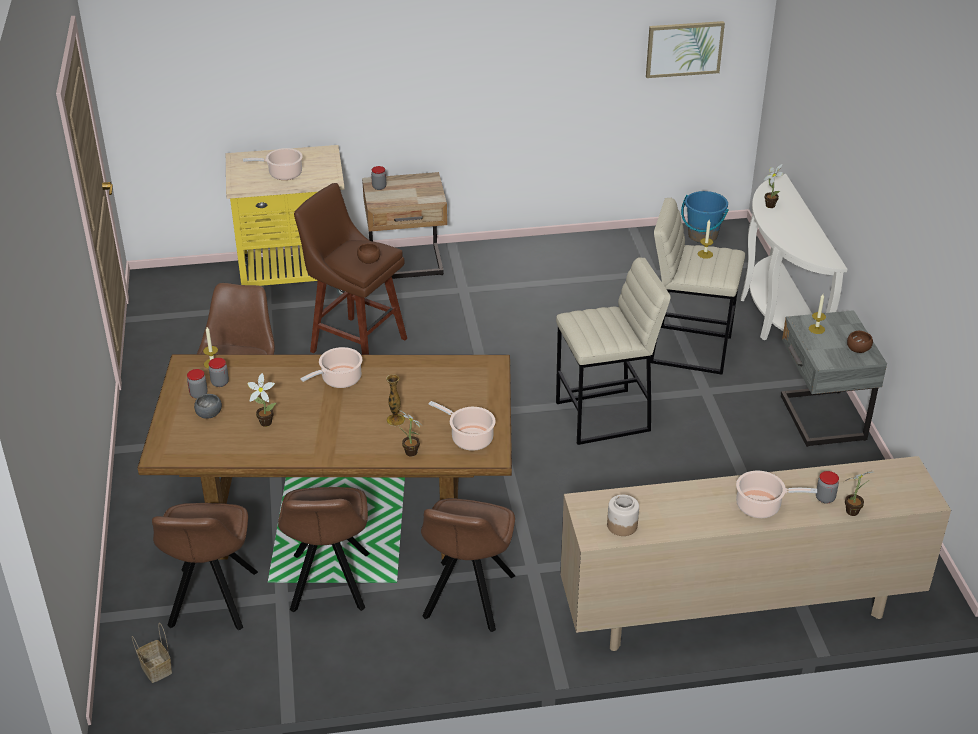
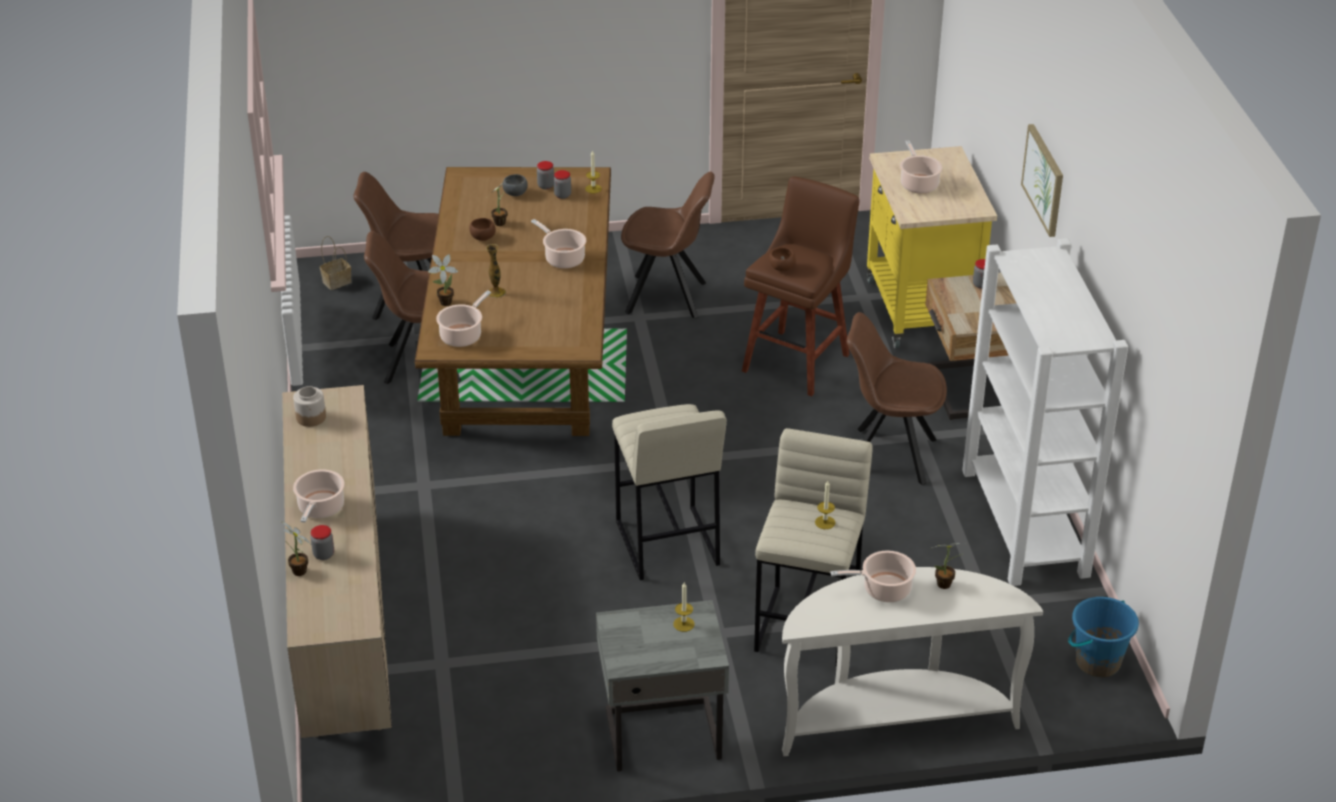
camera: 90 degrees right, 0 degrees up
(468, 596) = (392, 444): brown chair -> brown chair (890, 455)
(564, 252) = (1025, 523): none -> white bookcase
(684, 48) = (1162, 402): picture -> picture (1044, 179)
(782, 228) = (883, 589): none -> cooking pot
(859, 349) = (638, 656): brown bowl -> brown bowl (482, 238)

